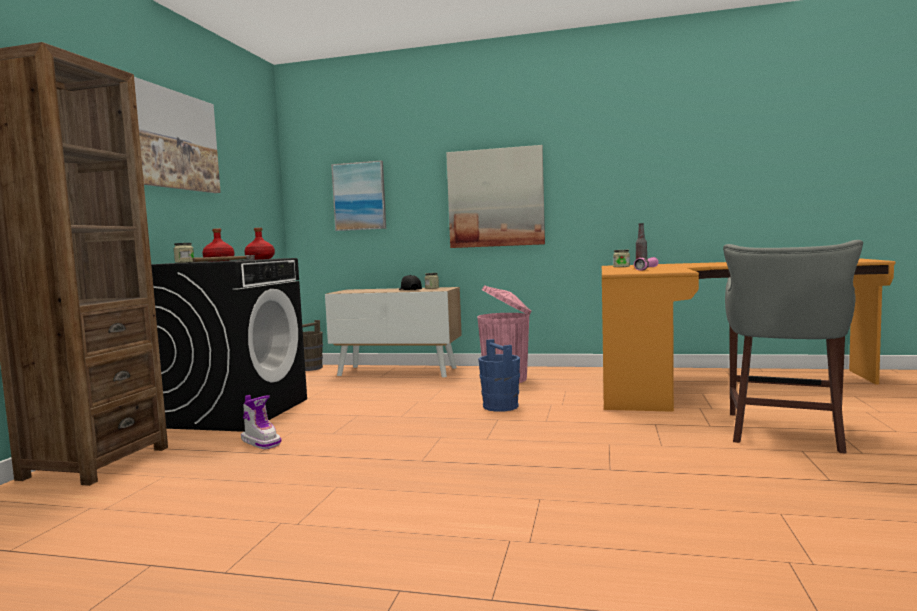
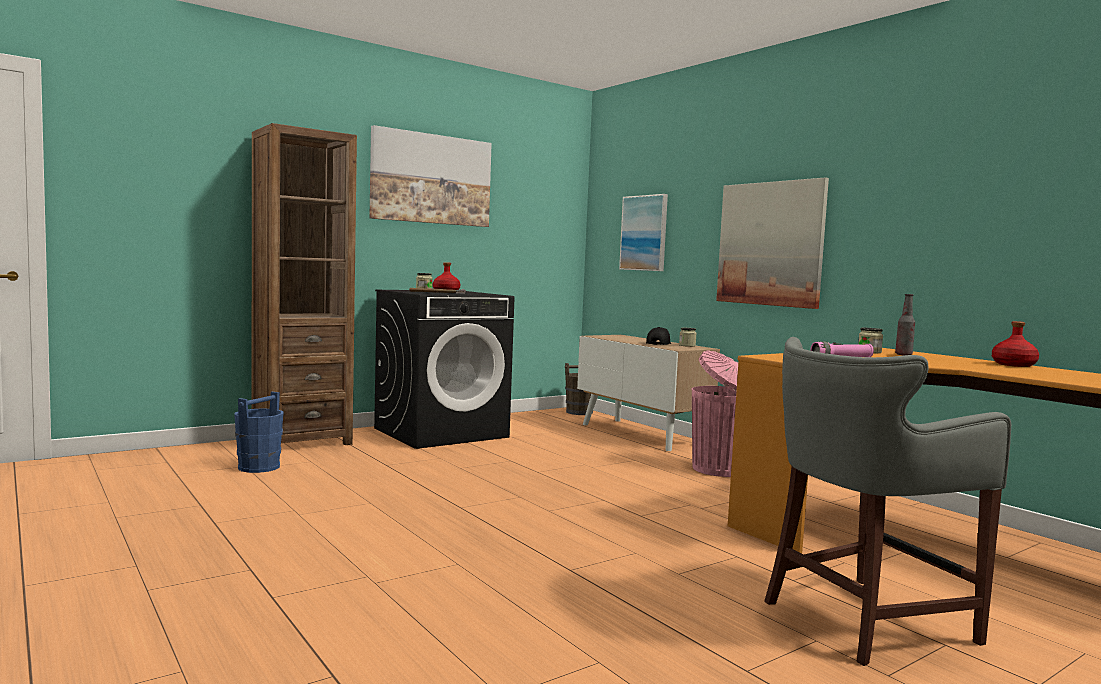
camera: 40 degrees right, 0 degrees up
(260, 259) = (481, 293): red bottle -> red bottle (1014, 365)
(261, 442) = (405, 458): boot -> none
(500, 406) = (639, 490): blue bucket -> blue bucket (259, 467)

